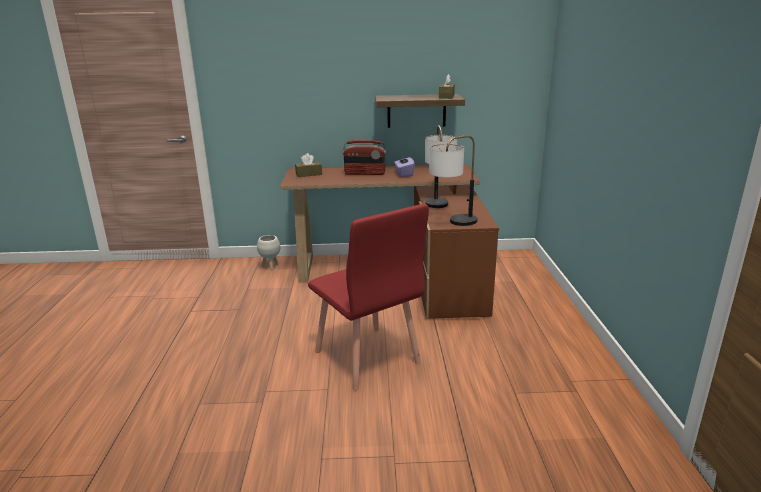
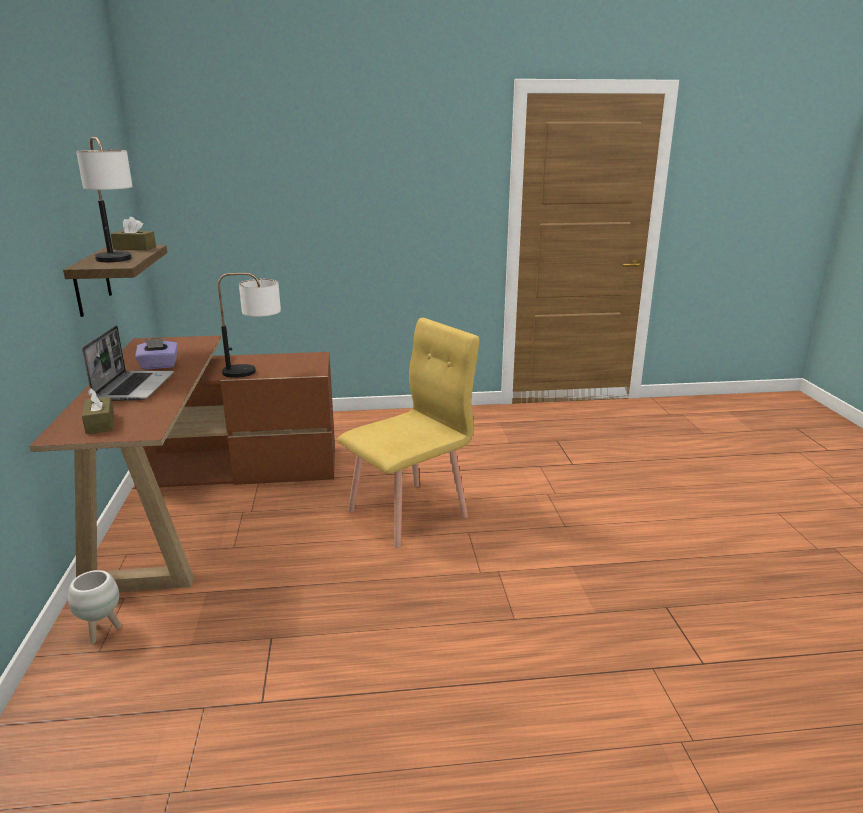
camera: 95 degrees left, 0 degrees up
(364, 173) = (134, 387): radio -> laptop
(367, 357) = (409, 513): red chair -> yellow chair
(452, 223) = (312, 367): table lamp -> table lamp (118, 261)

